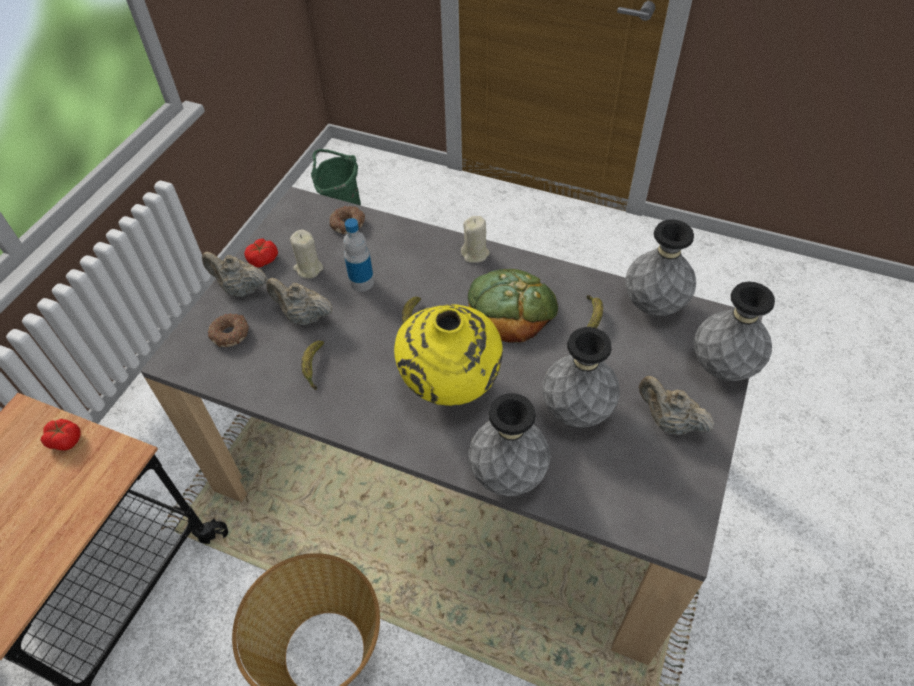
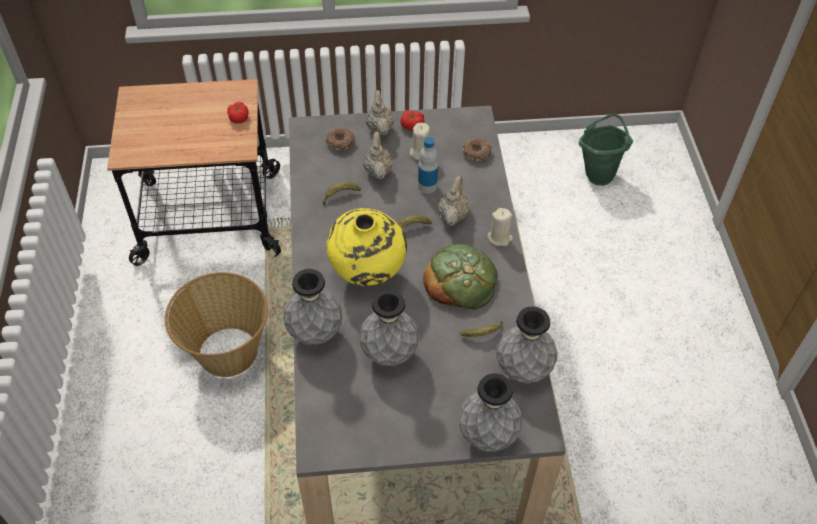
camera: 60 degrees right, 0 degrees up
(669, 422) = (413, 414): beige teapot -> beige teapot (452, 215)

